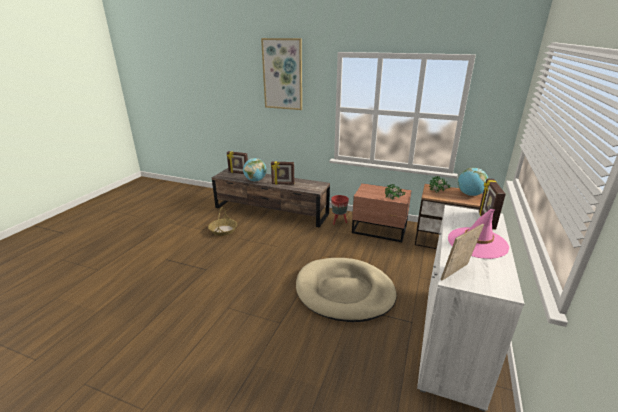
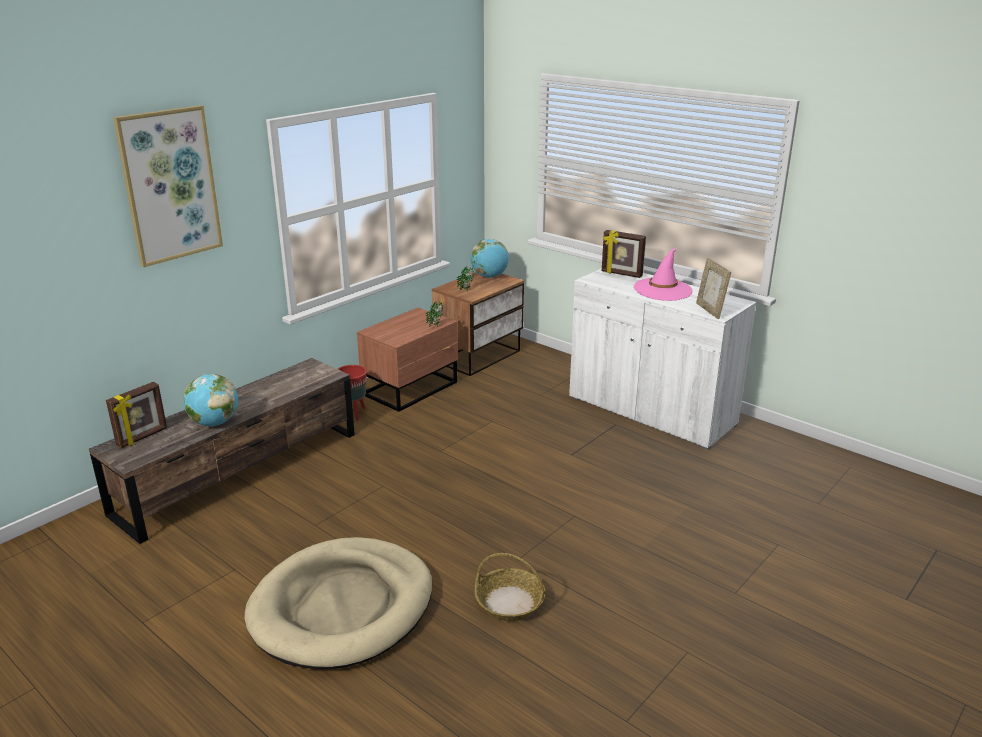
camera: 70 degrees left, 0 degrees up
(223, 230) = (262, 541): basket -> basket (509, 602)
(283, 184) = (267, 398): picture frame -> none
(344, 292) = (538, 453): beige dog bed -> beige dog bed (342, 607)

